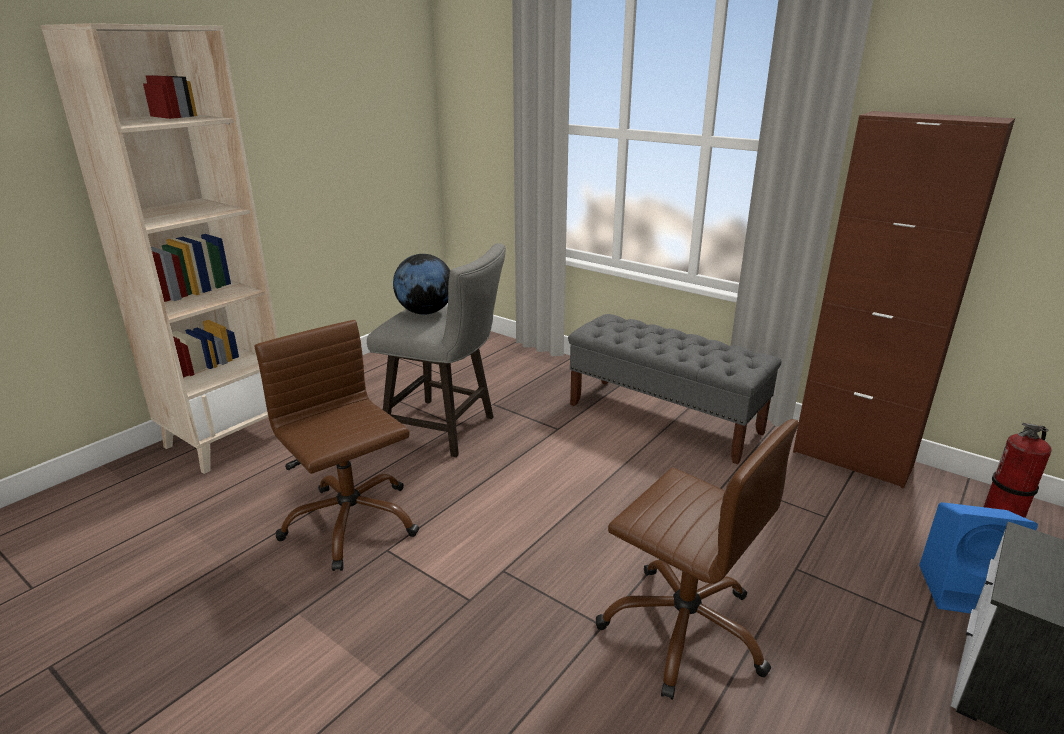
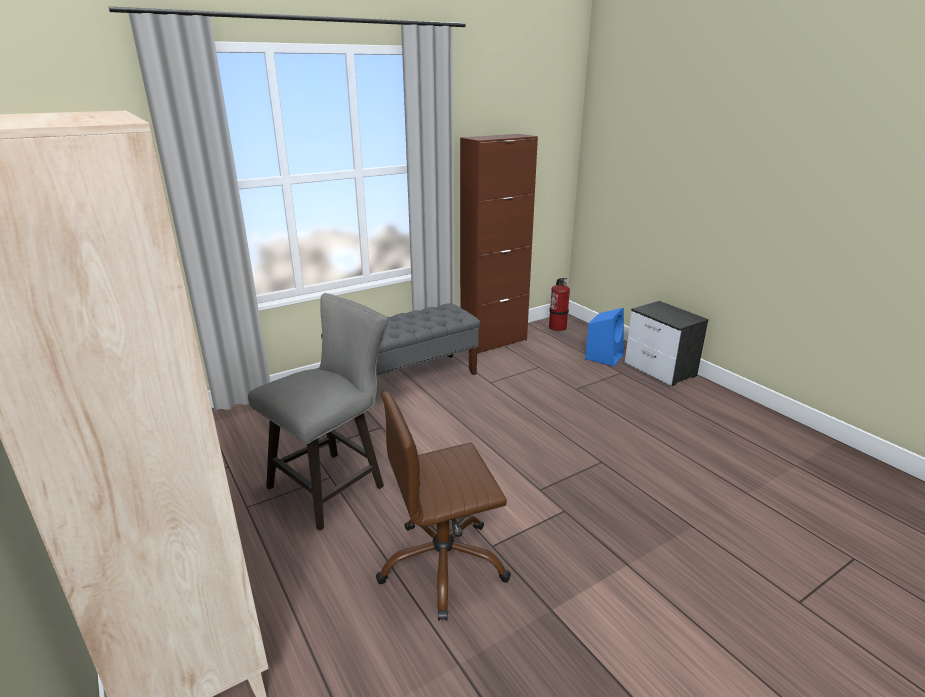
camera: 70 degrees left, 0 degrees up
(425, 312) = (303, 384): globe -> none
(684, 629) = (611, 435): brown office chair -> none

